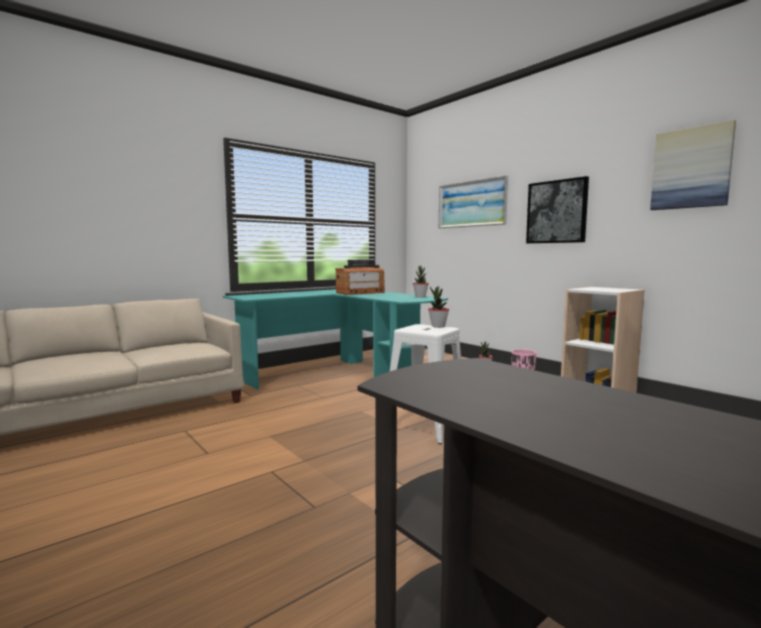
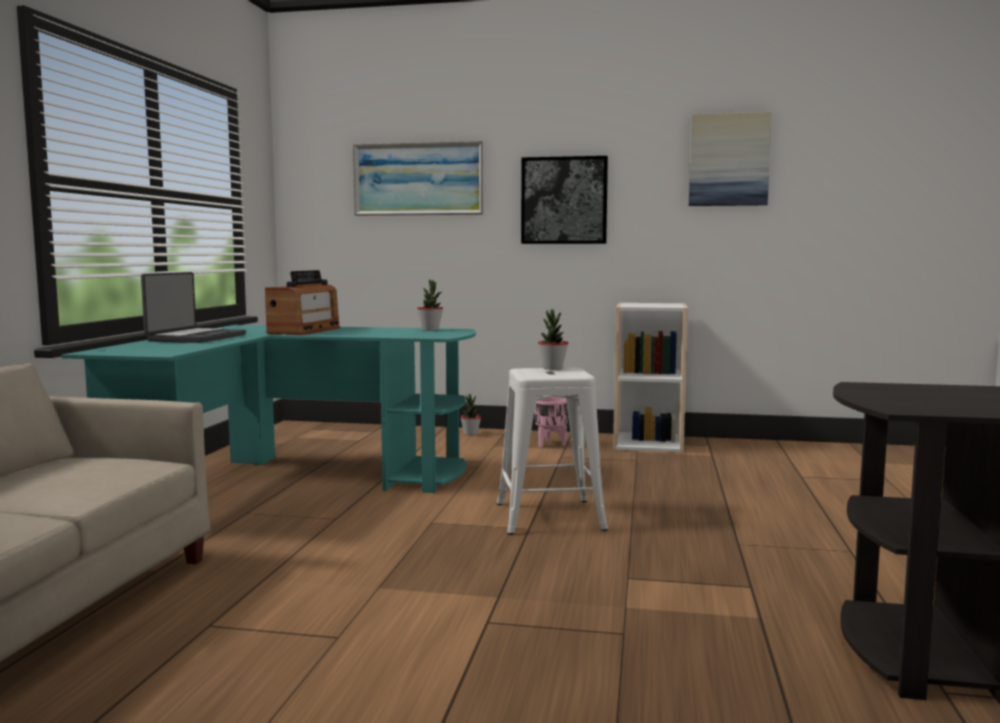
camera: 40 degrees left, 0 degrees up
(300, 293) = (195, 338): none -> laptop

